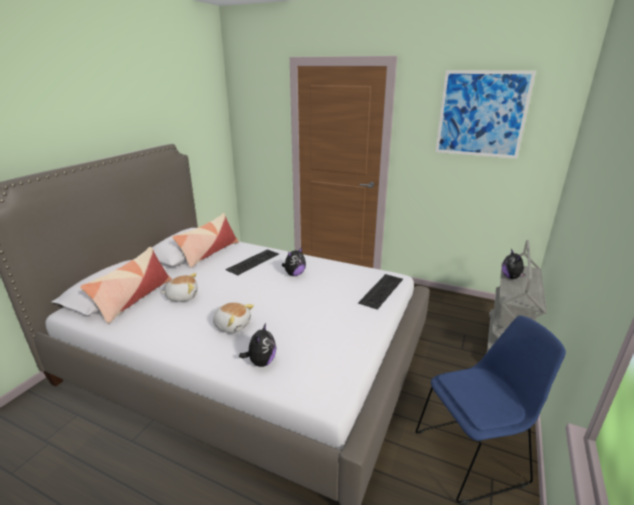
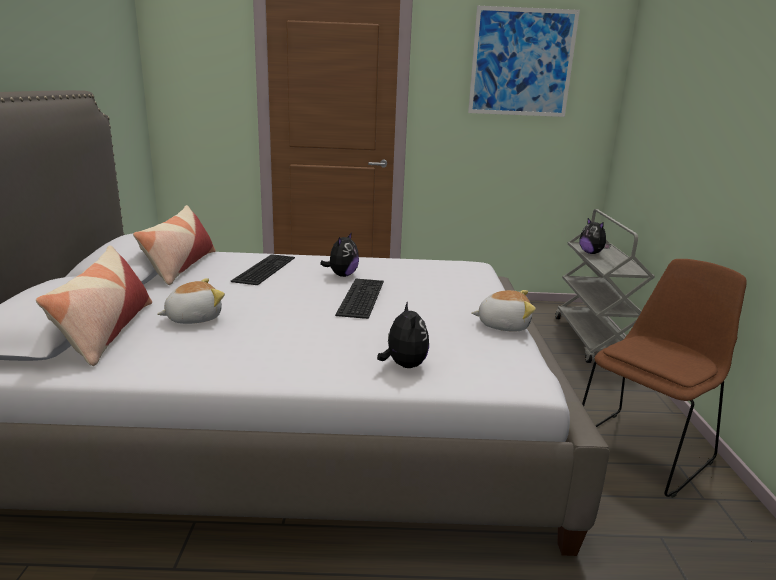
camera: 25 degrees left, 5 degrees down
(232, 325) = (316, 336): plush toy -> plush toy (503, 325)
(380, 290) = (471, 277): keyboard -> keyboard (359, 297)
(473, 455) = (644, 449): blue chair -> brown chair

